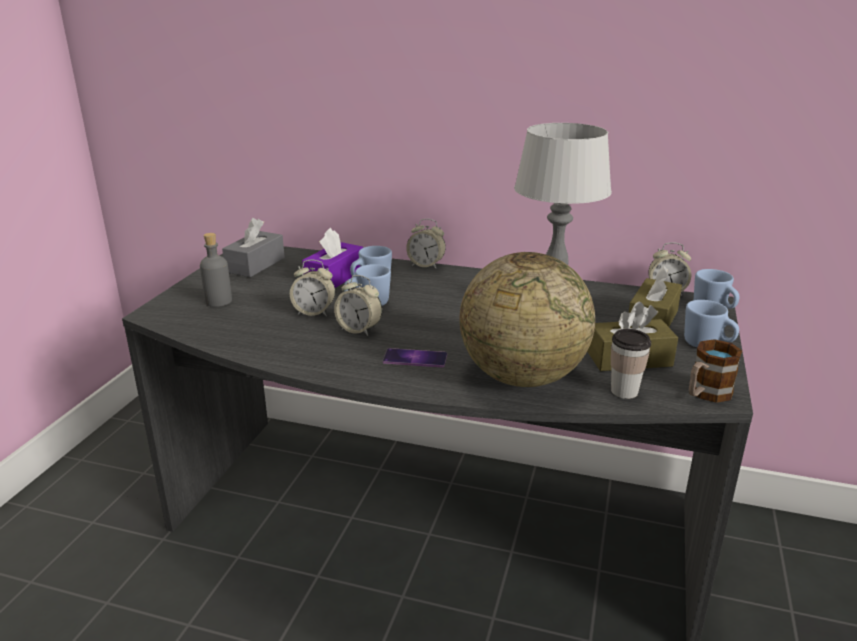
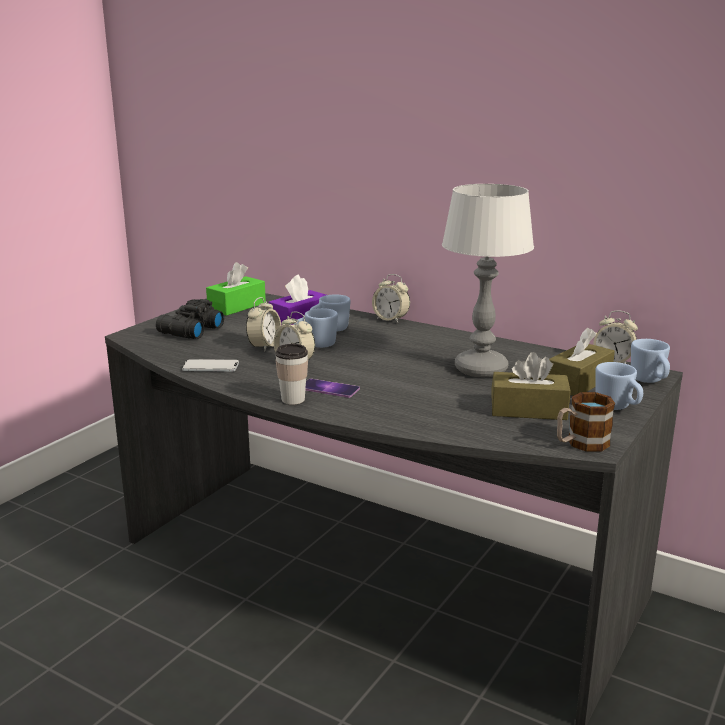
camera: 15 degrees right, 5 degrees down
(218, 301) = (189, 331): grey bottle -> black binoculars
(255, 265) = (237, 306): grey tissue box -> green tissue box
(269, 346) = (210, 367): none -> phone
(314, 312) = (264, 346): alarm clock -> alarm clock turned 90 degrees counterclockwise
(522, 377) = (415, 412): globe -> none
(624, 391) = (502, 433): cup -> cup (293, 399)

